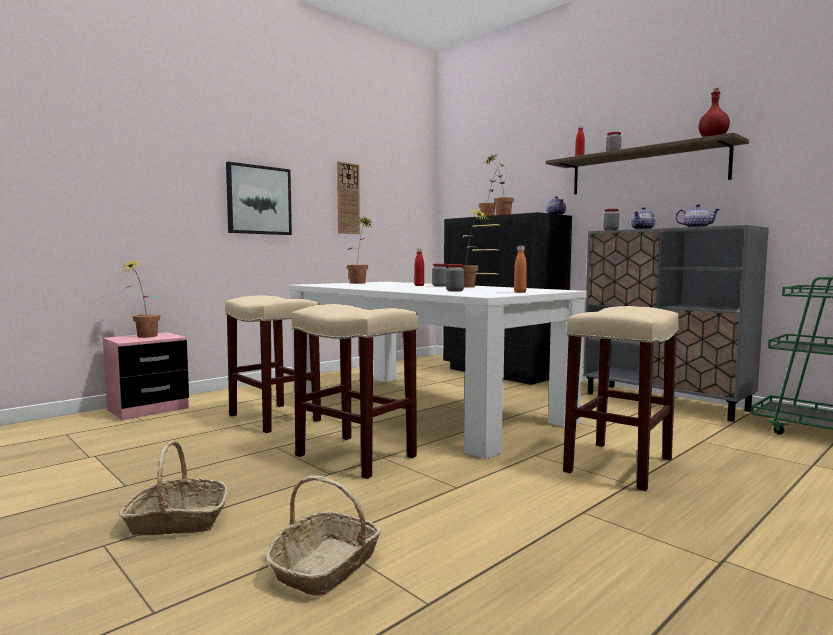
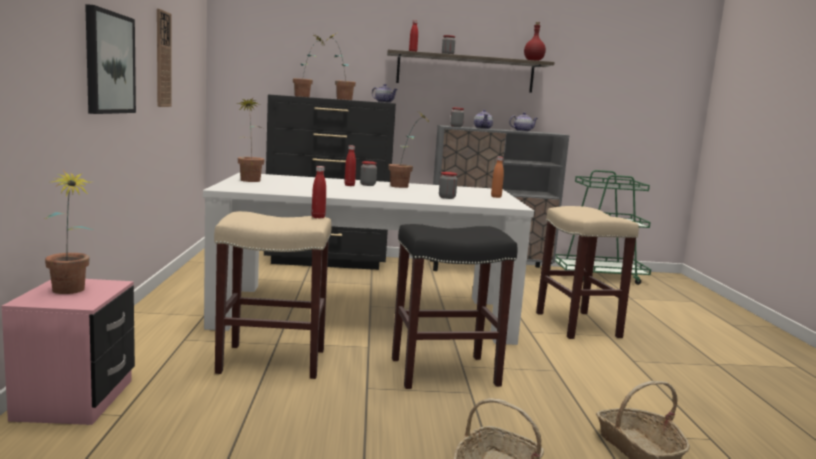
camera: 50 degrees left, 5 degrees up
(291, 298) = (318, 217): none -> red bottle
(354, 456) = (443, 372): beige stool -> black stool

